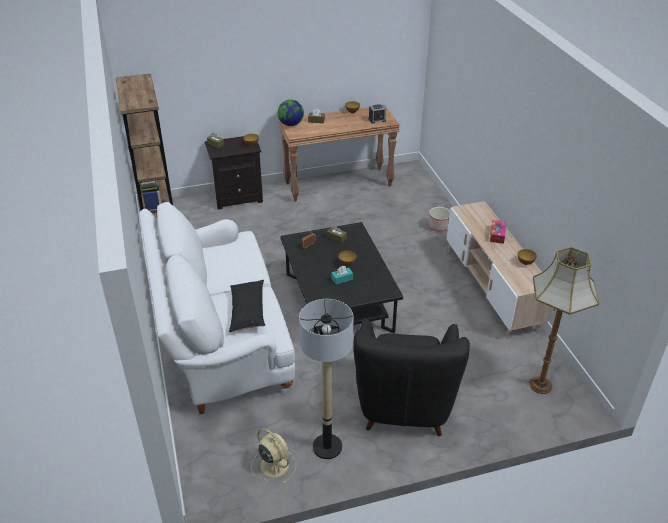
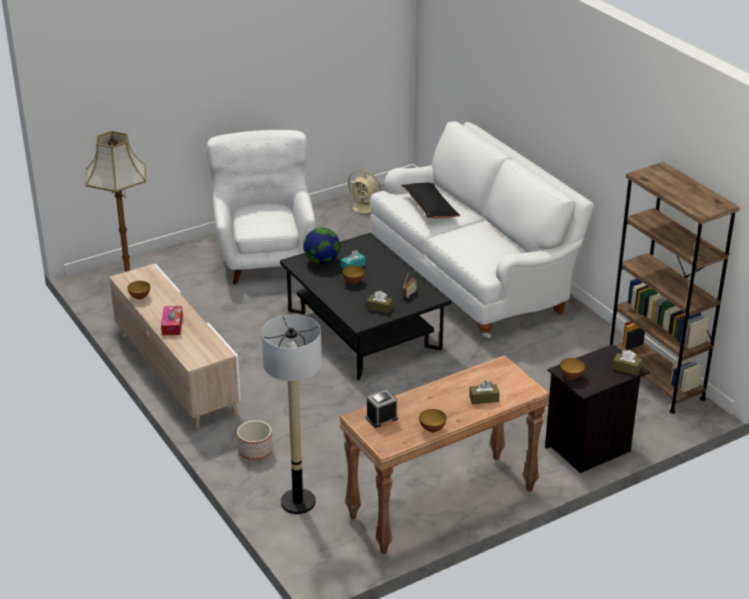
camera: 165 degrees right, 5 degrees down
(291, 124) = (521, 384): globe -> globe (322, 261)
(327, 447) = (325, 222): floor lamp -> floor lamp (298, 502)
(404, 404) = (265, 257): black armchair -> white armchair

